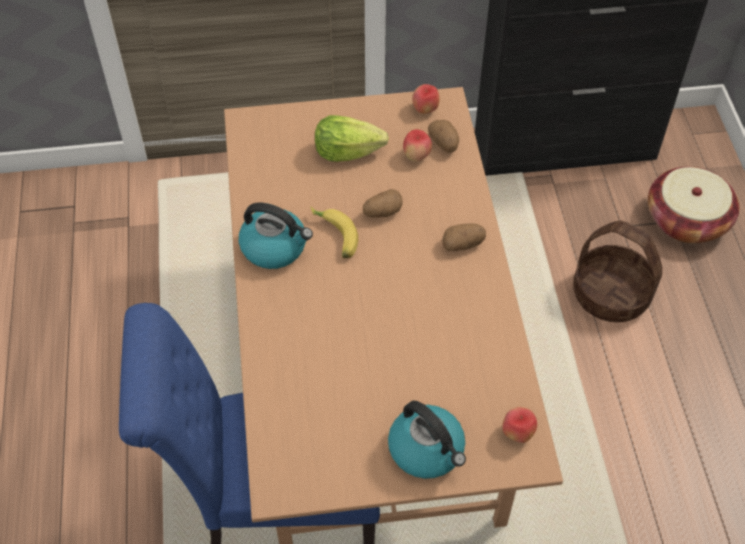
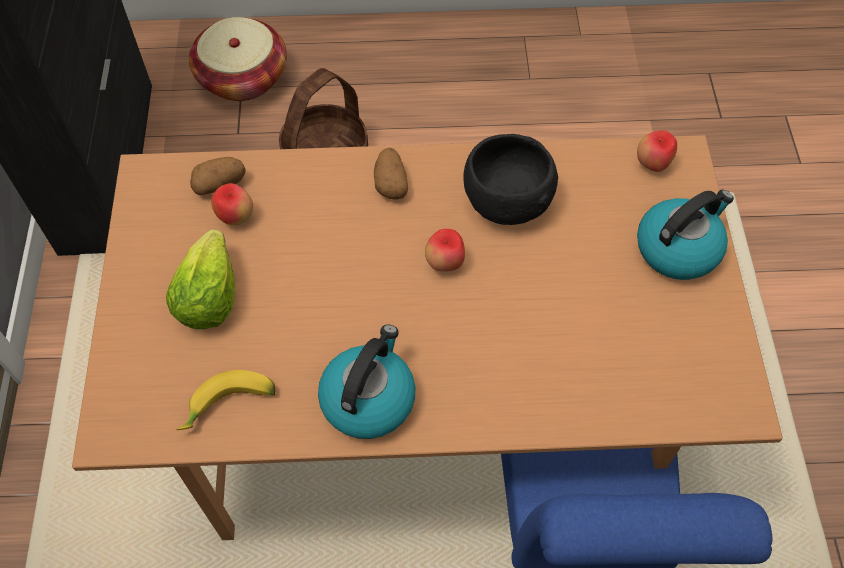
camera: 85 degrees left, 5 degrees up
(334, 237) = (359, 323): banana -> banana (230, 406)
(382, 212) = (325, 264): potato -> none
(425, 110) = (152, 199): apple -> apple (445, 263)
(459, 322) = (506, 200): none -> black bowl

